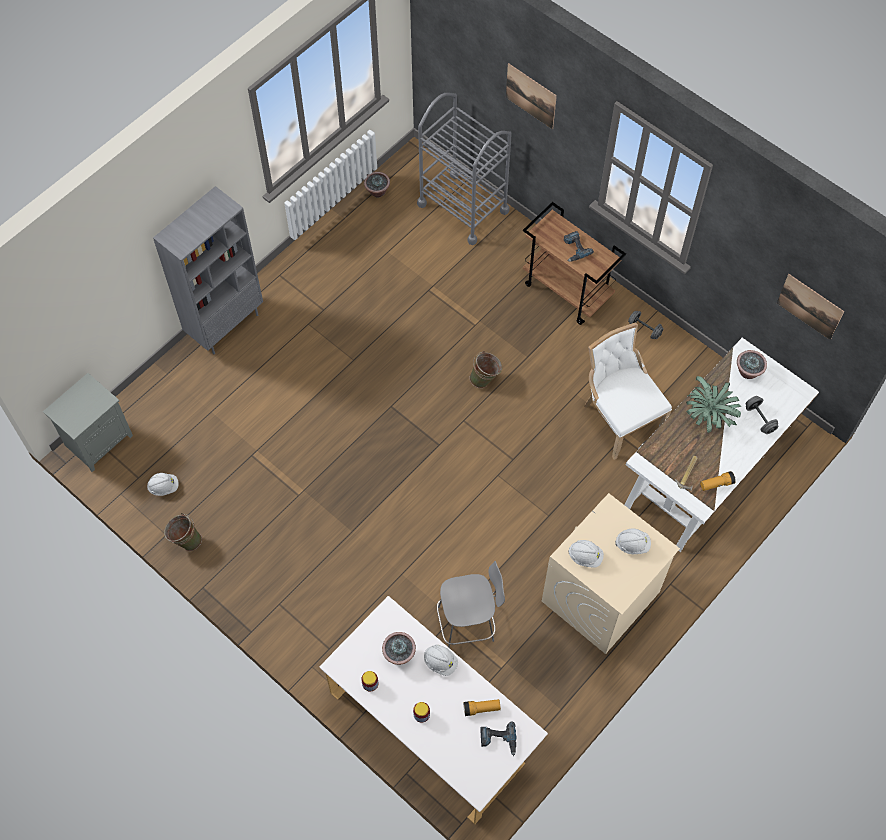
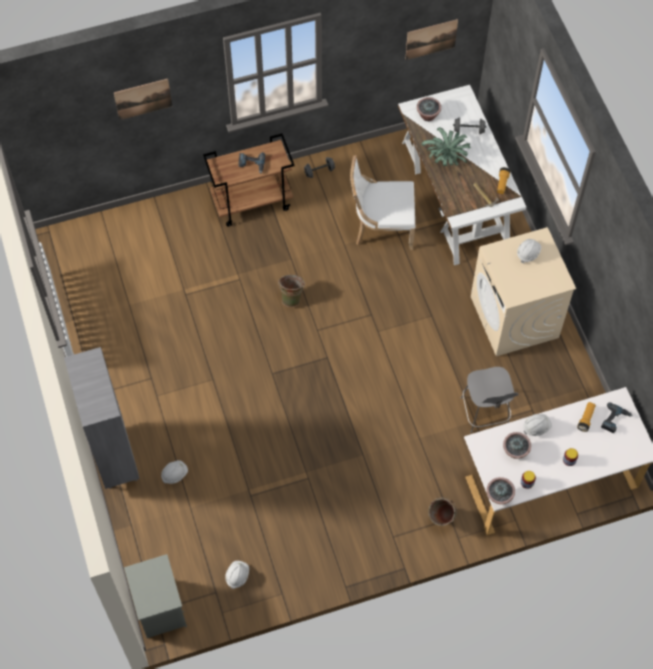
camera: 60 degrees left, 0 degrees up
(185, 540) = (296, 581): green bucket -> green bucket (441, 520)
(377, 192) = (66, 283): potted plant -> potted plant (499, 497)
(463, 207) = (126, 231): grey cart -> none
(468, 623) = (485, 413): grey chair -> grey chair turned 150 degrees clockwise
(585, 556) = (520, 286): white hard hat -> white hard hat (174, 474)

